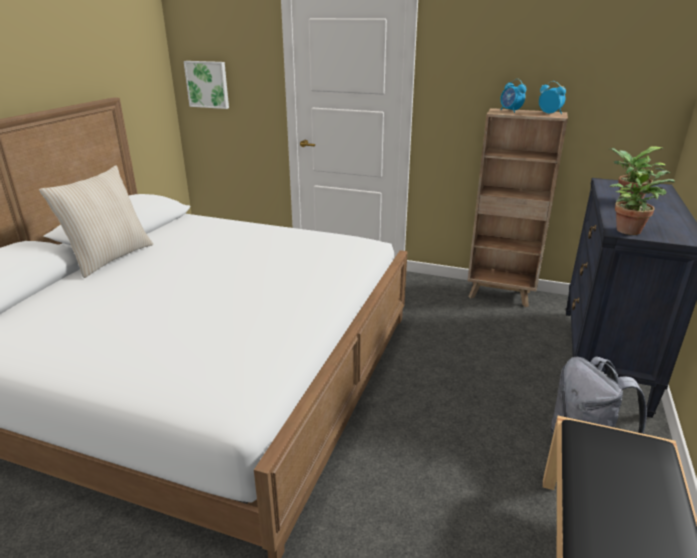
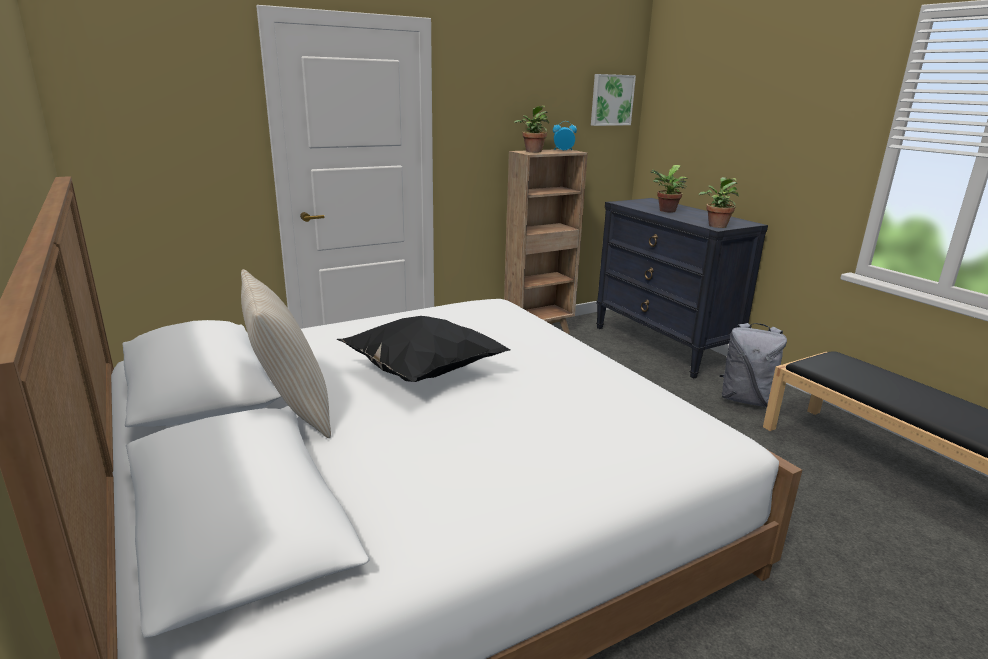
camera: 50 degrees left, 5 degrees down
(197, 266) = (421, 373): none -> black pillow
(208, 84) = (133, 151): picture -> picture (611, 100)
(510, 111) = (532, 151): alarm clock -> potted plant

